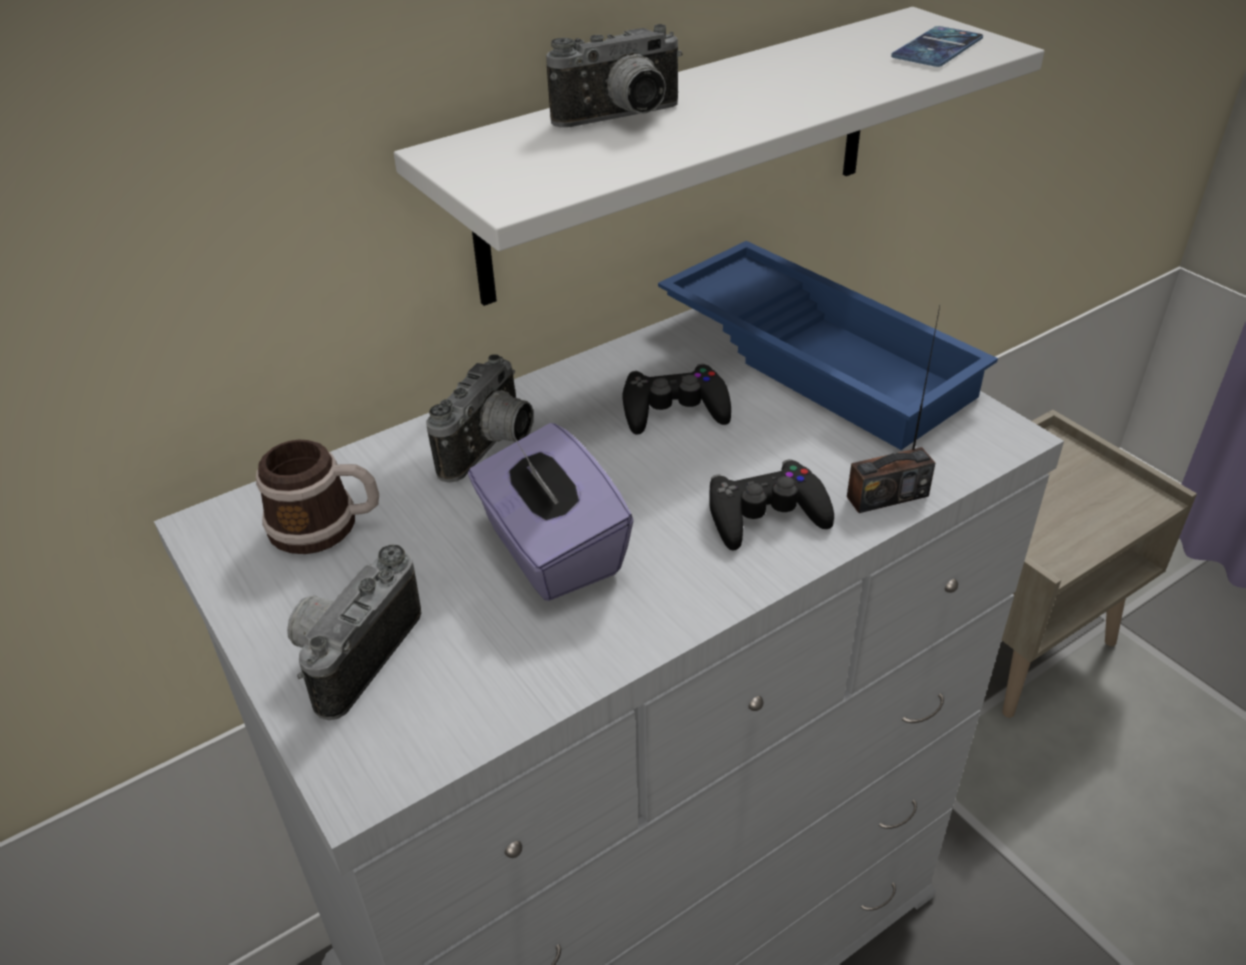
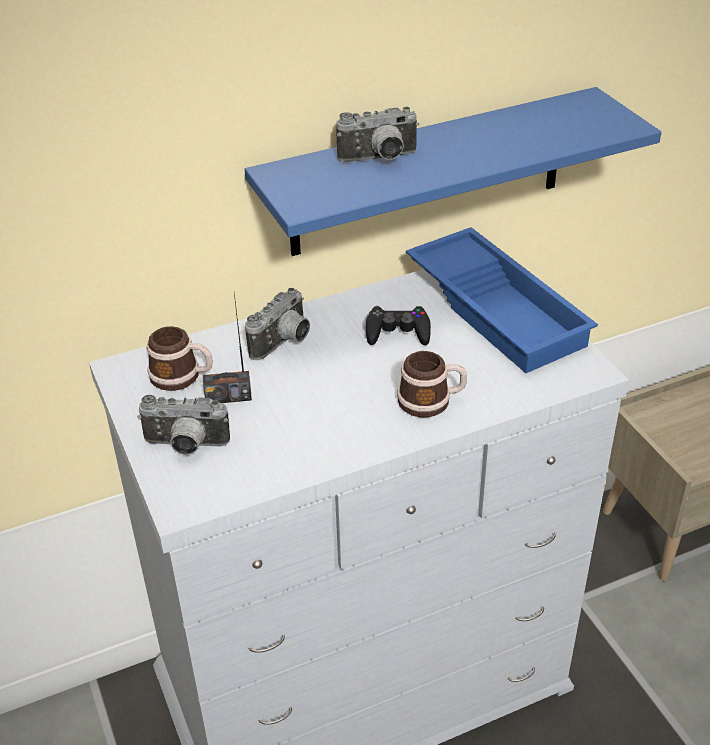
camera: 10 degrees right, 0 degrees up
(353, 654) = (185, 446): camera -> camera turned 120 degrees counterclockwise
(551, 550) = (303, 405): purple tissue box -> none
(683, 154) = (428, 173): white shelf -> blue shelf
(766, 514) = (431, 401): black game controller -> mug
(887, 496) = (506, 399): radio -> radio (228, 397)
(937, 48) = (593, 123): phone -> none

